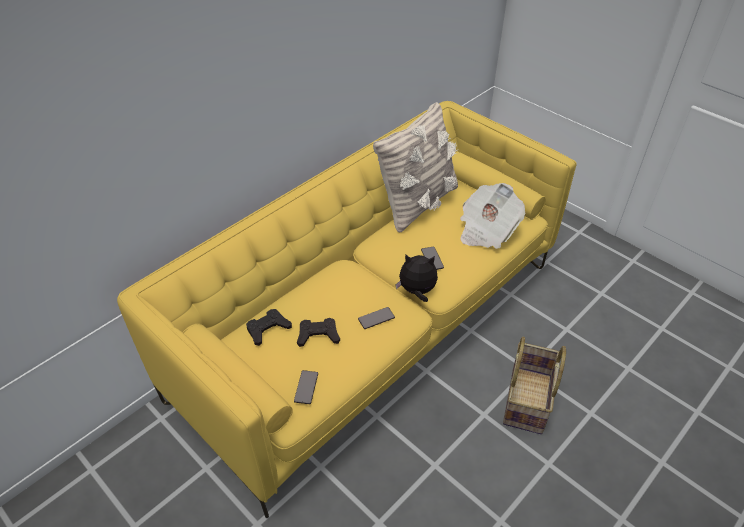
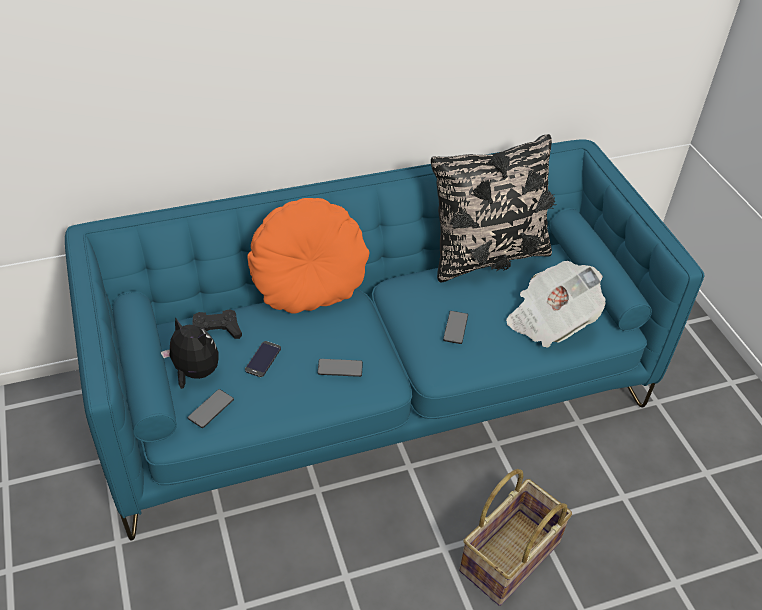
camera: 25 degrees right, 0 degrees up
(316, 276) = (309, 295): none -> orange pillow
(318, 335) = (263, 359): black game controller -> phone
(371, 330) = (376, 392): yellow sofa -> blue sofa
(417, 291) = (412, 359): plush toy -> plush toy (194, 373)
(418, 204) = (487, 258): beige pillow -> black pillow

